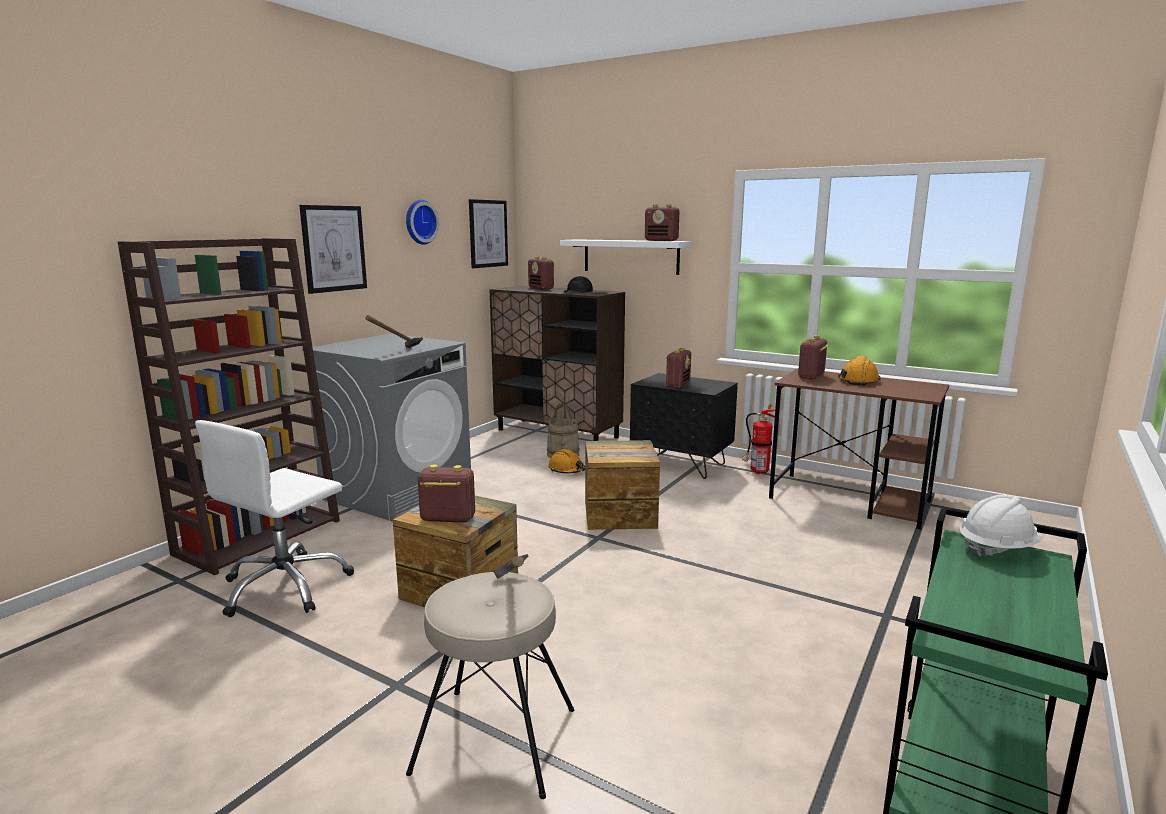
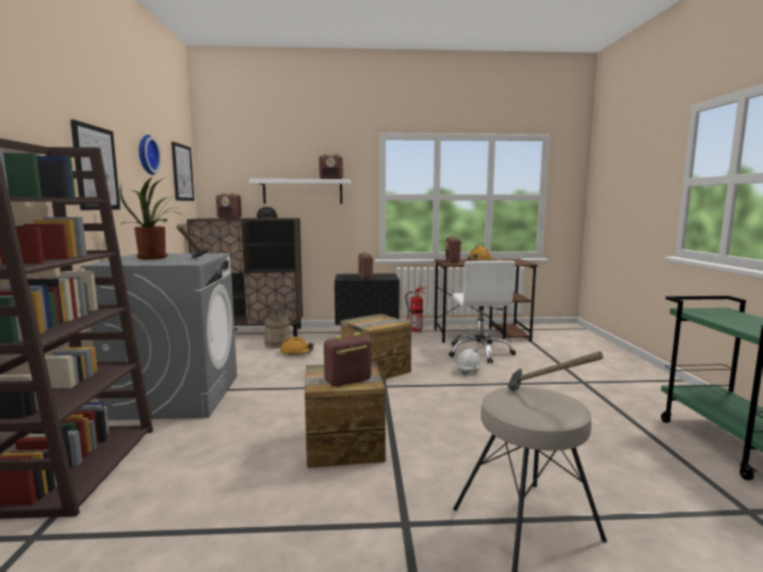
camera: 35 degrees left, 5 degrees down
(286, 587) = (182, 496): white office chair -> white office chair (479, 352)
(383, 343) = (155, 257): none -> potted plant
(997, 549) = (704, 310): white hard hat -> white hard hat (468, 370)

